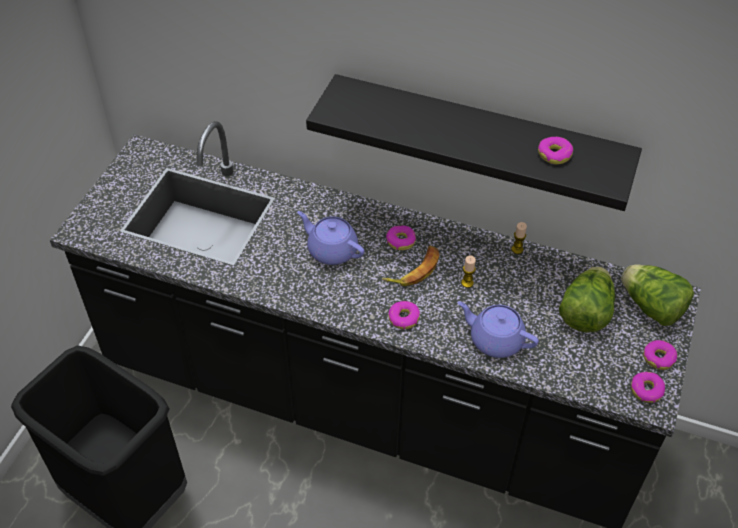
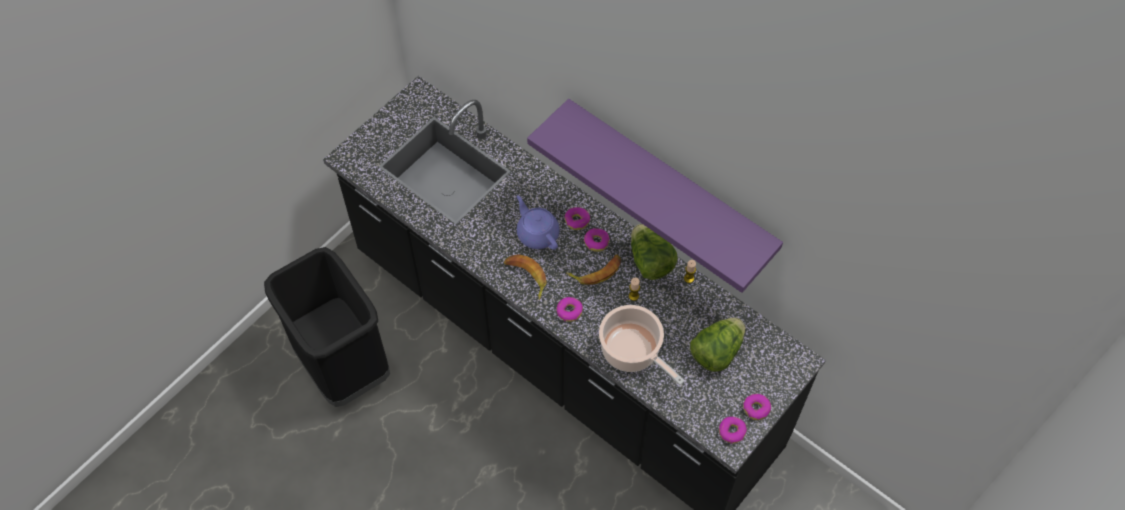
camera: 20 degrees right, 10 degrees up
(338, 297) = (526, 277): none -> banana
(479, 137) = (669, 185): black shelf -> purple shelf
(495, 339) = (633, 352): purple teapot -> cooking pot
(554, 154) = (708, 227): donut -> donut (577, 221)
(651, 307) = (774, 364): lettuce -> lettuce (650, 261)

